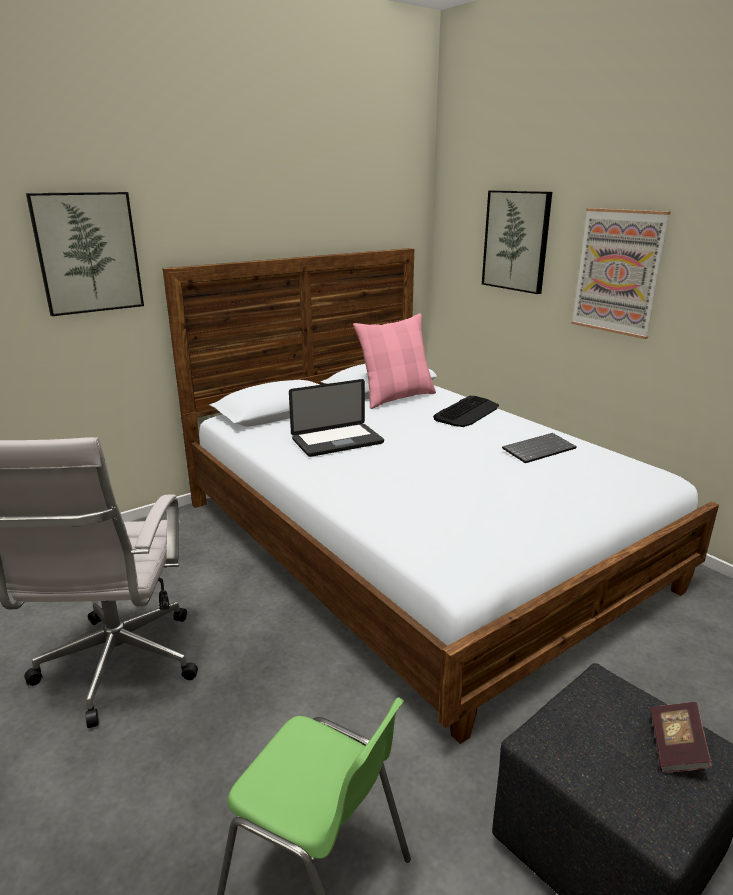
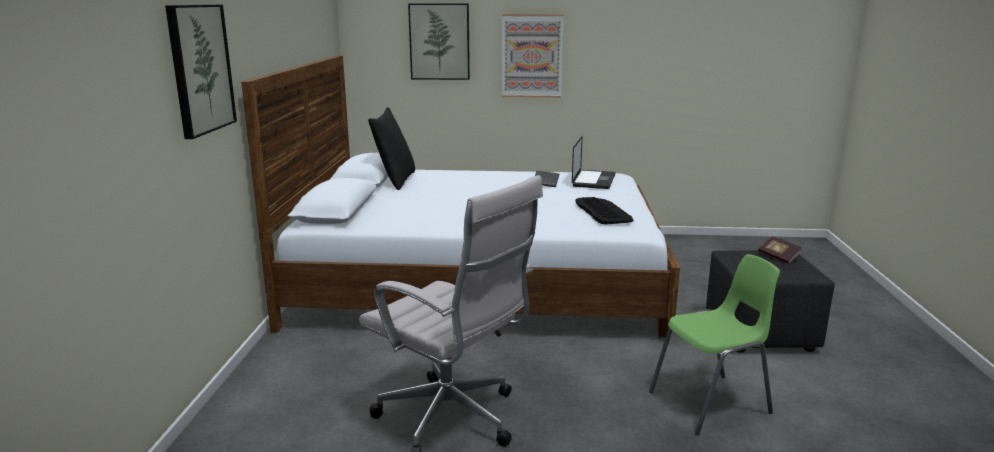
camera: 50 degrees left, 5 degrees down
(337, 441) = (434, 209): laptop -> laptop (593, 180)
(396, 397) = (396, 180): pink pillow -> black pillow
(467, 412) = (462, 175): keyboard -> keyboard (603, 211)

